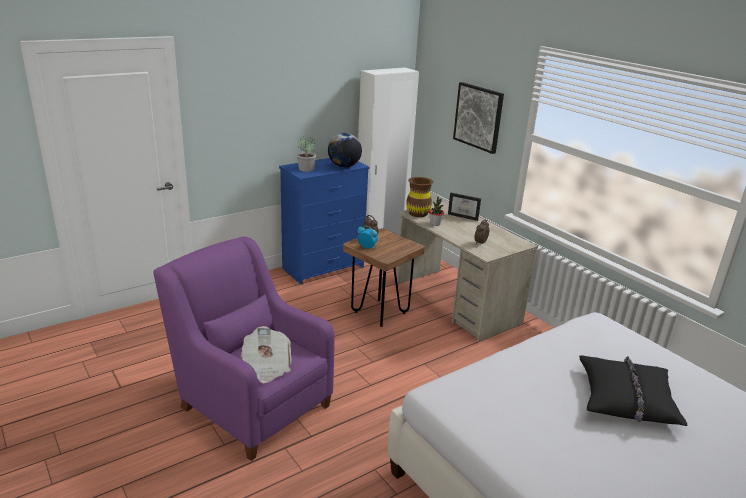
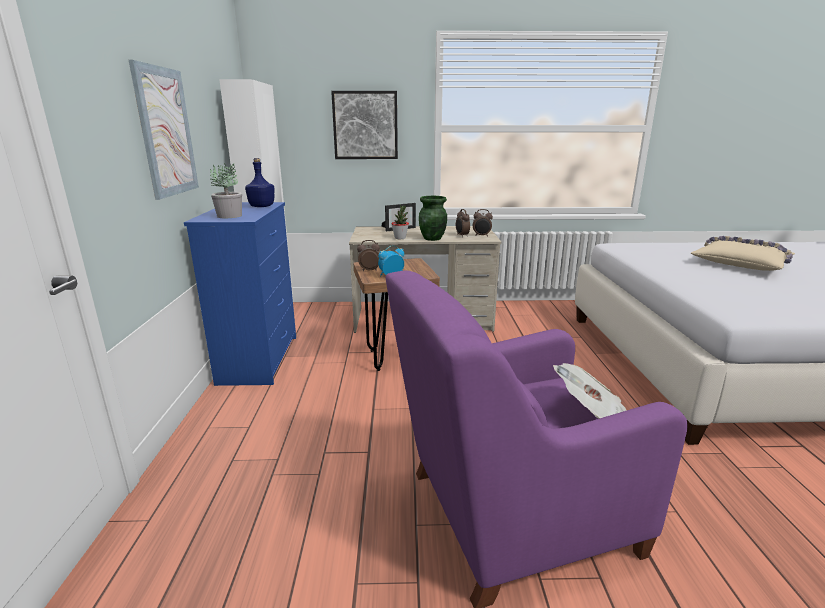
camera: 55 degrees left, 5 degrees down
(280, 113) = (166, 132): none -> picture
(344, 166) = (261, 206): globe -> blue bottle
(418, 213) = (366, 238): brown vase -> none
(452, 235) = (432, 238): none -> green vase
(492, 250) = (481, 236): none -> alarm clock
(626, 398) = (741, 263): black pillow -> beige pillow

